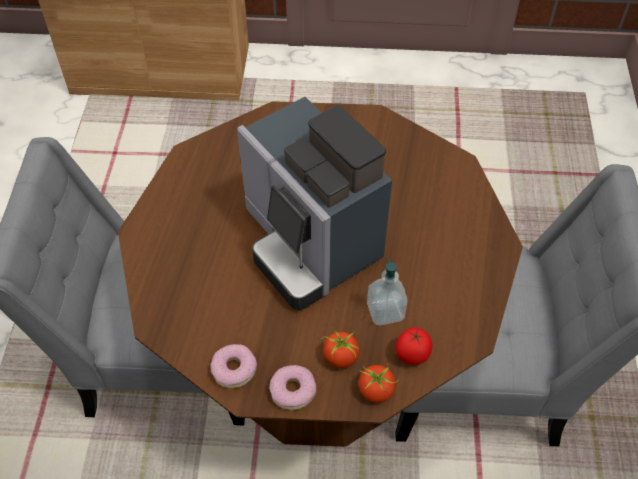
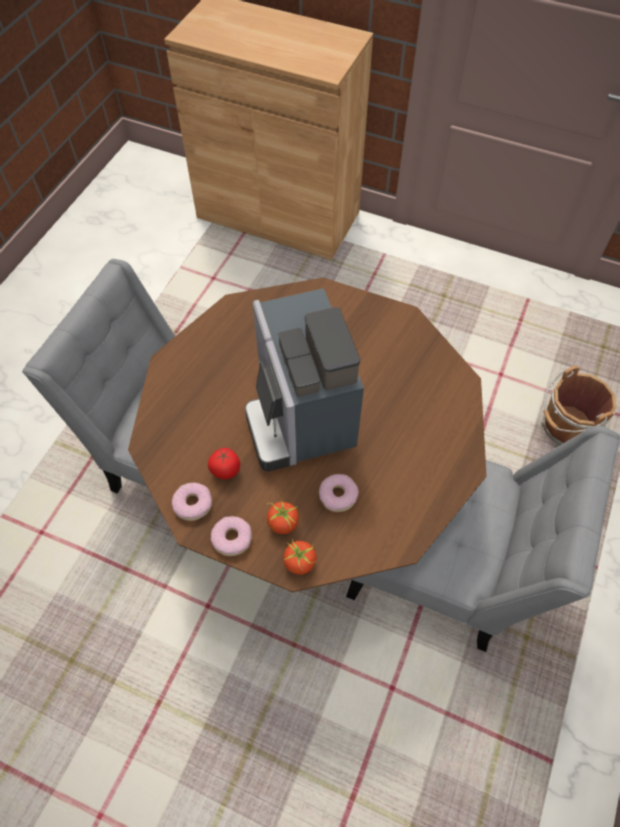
camera: 20 degrees right, 5 degrees up
(385, 311) = (338, 495): soap dispenser -> donut
(412, 355) = (343, 542): tomato -> tomato (225, 470)
(542, 202) = (565, 428): none -> brown bucket

